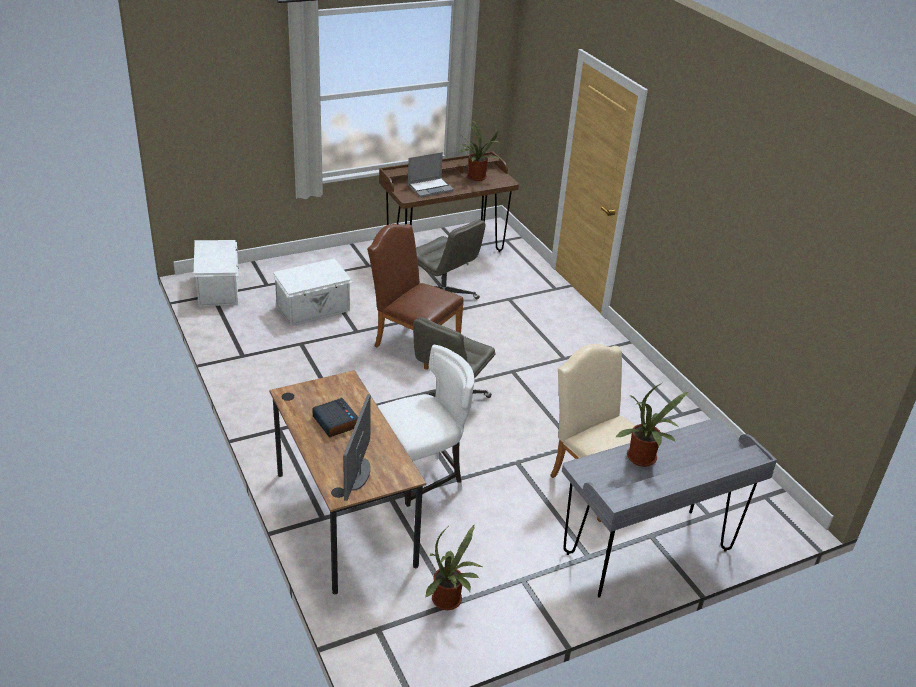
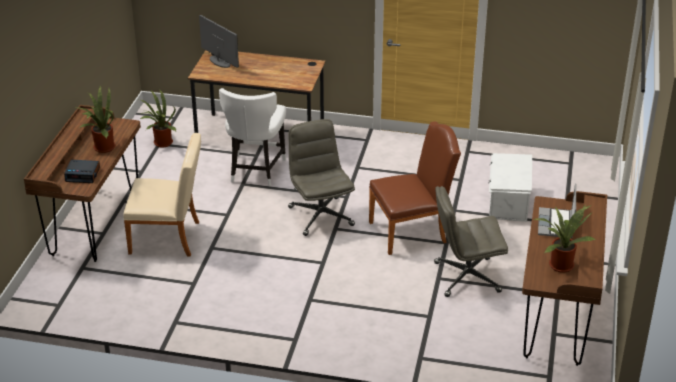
camera: 130 degrees right, 0 degrees up
(219, 288) = (579, 169): white storage box -> none
(336, 422) = (270, 70): alarm clock -> alarm clock (83, 174)
(647, 553) = (95, 224): grey desk -> brown desk

